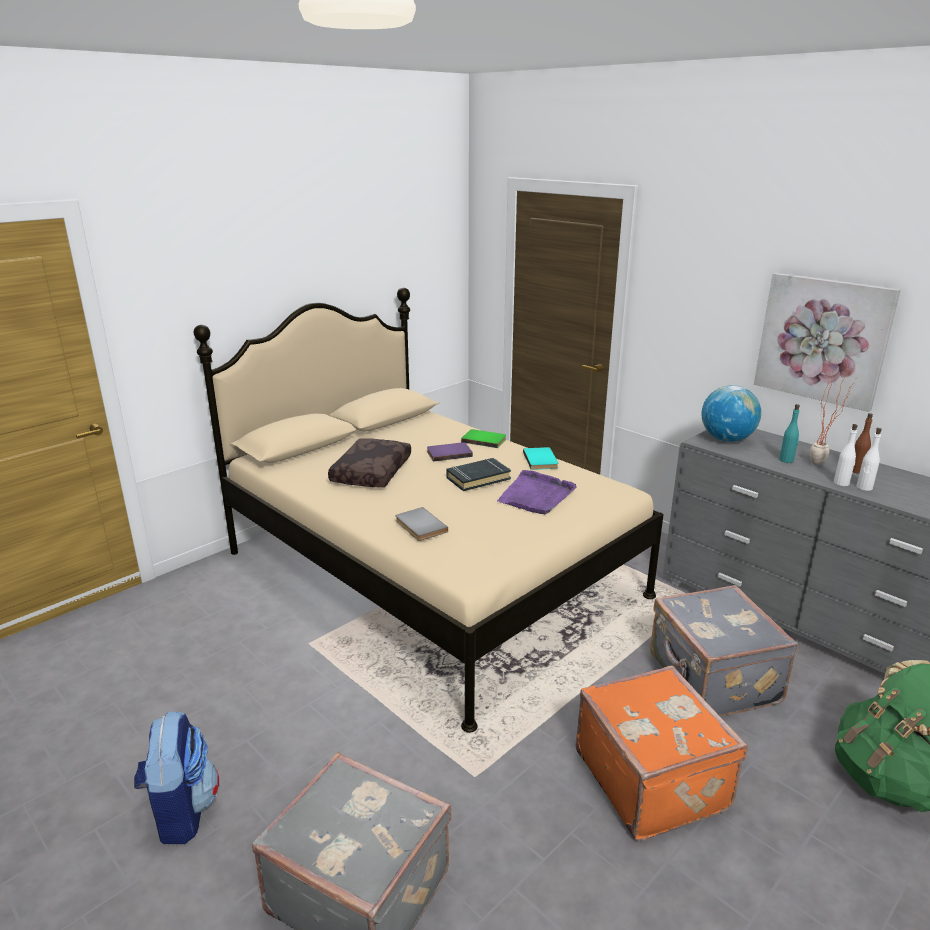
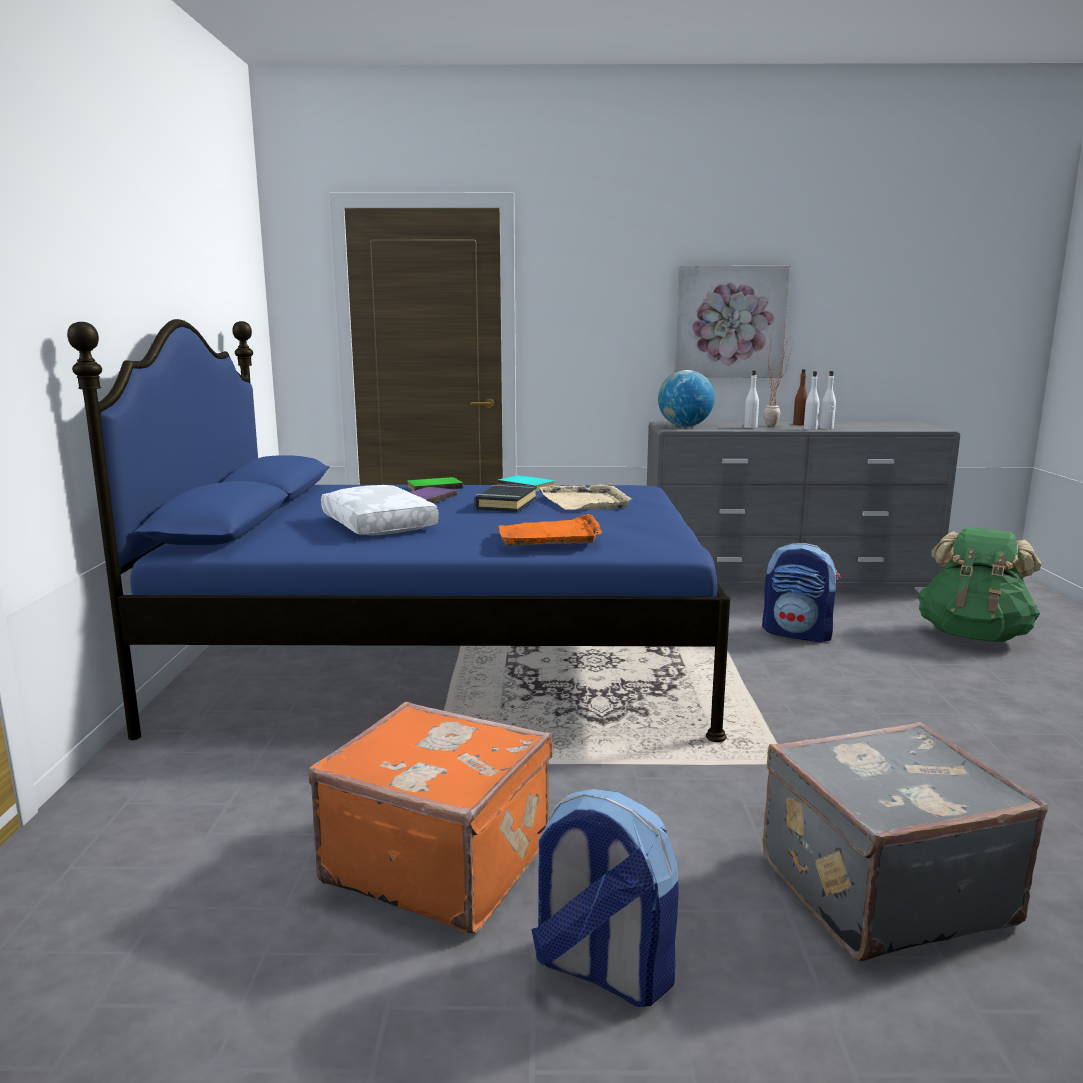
camera: 45 degrees left, 10 degrees down
(370, 472) = (376, 525): brown pillow -> white pillow
(419, 526) = (549, 535): grey book -> orange tray
(431, 573) = (446, 660): beige bed -> blue bed
(536, 495) = (586, 501): purple tray -> beige tray
(652, 779) = (883, 699): orange suitcase -> orange suitcase (439, 861)
(711, 679) = (798, 634): grey suitcase -> backpack
(786, 460) = (750, 427): turquoise bottle -> white bottle

